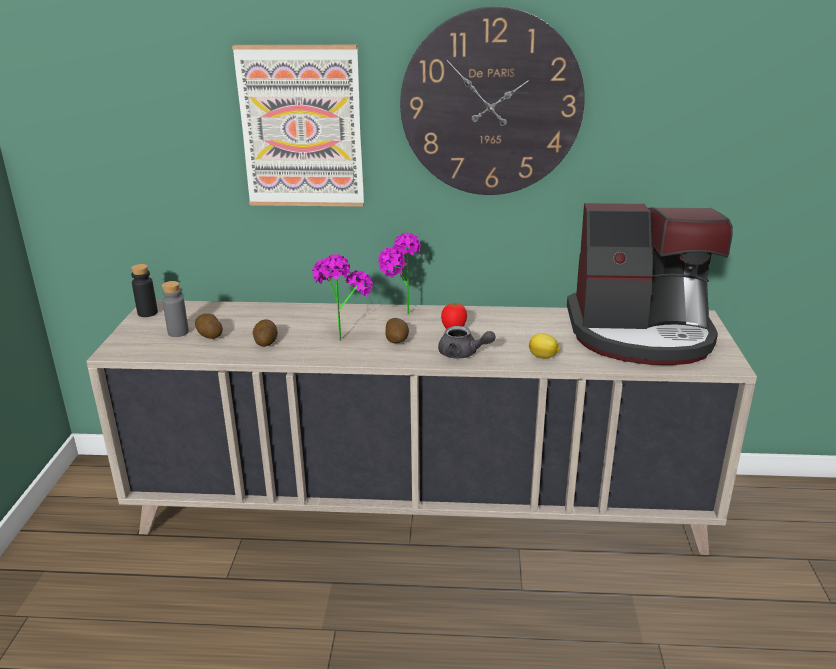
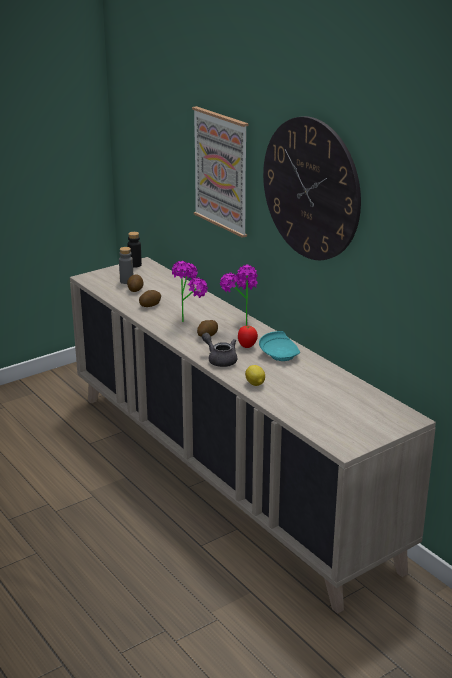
camera: 50 degrees right, 0 degrees up
(463, 354) = (220, 360): grey teapot -> grey teapot turned 150 degrees clockwise
(496, 322) = (280, 354): none -> turquoise plate
(641, 334) = (343, 405): coffee machine -> none

